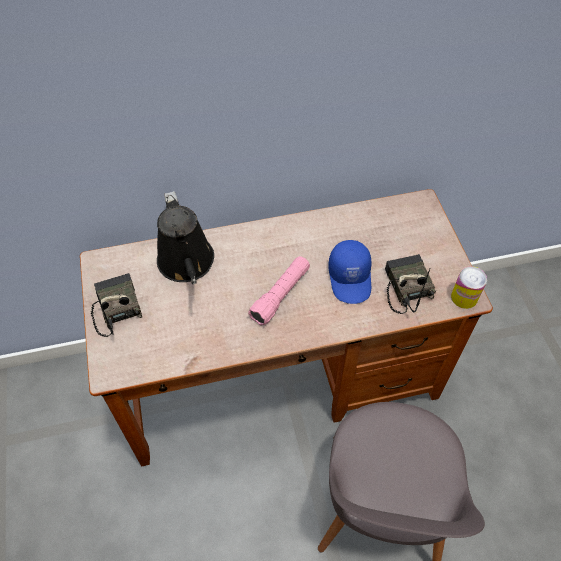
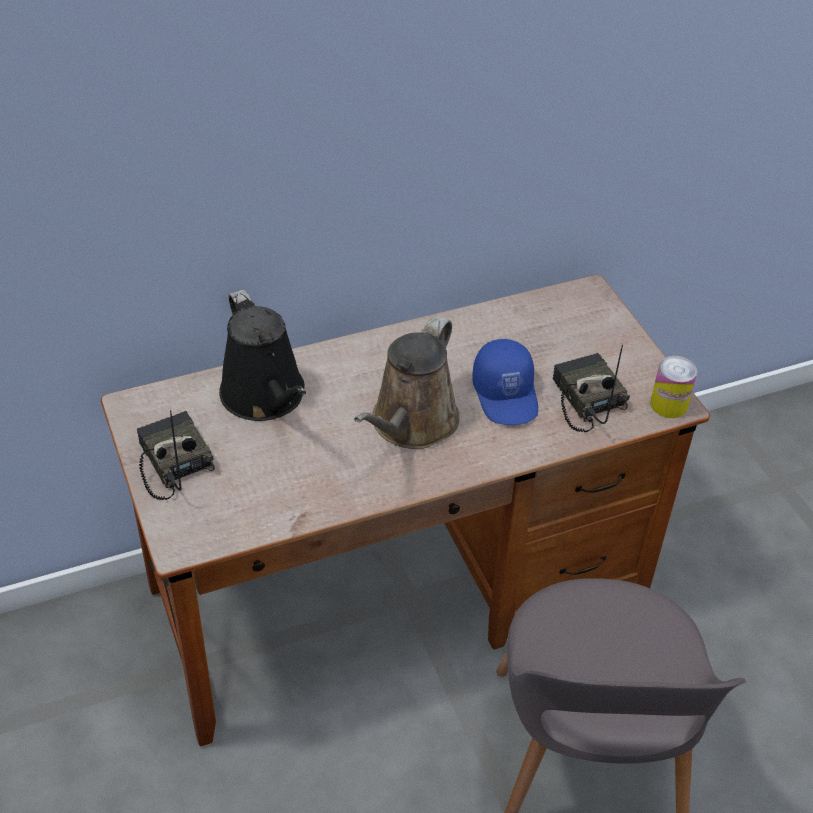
camera: 10 degrees left, 10 degrees down
(280, 295) = (411, 424): pink flashlight -> brown watering can

